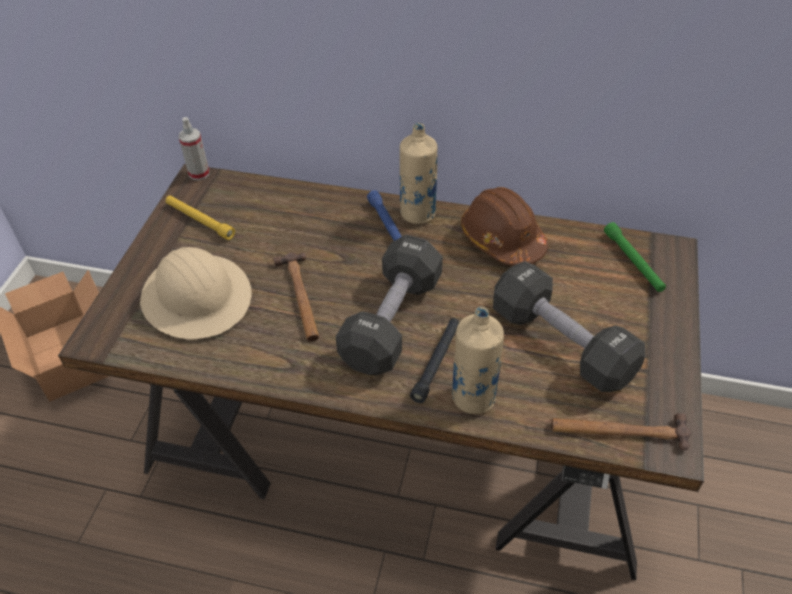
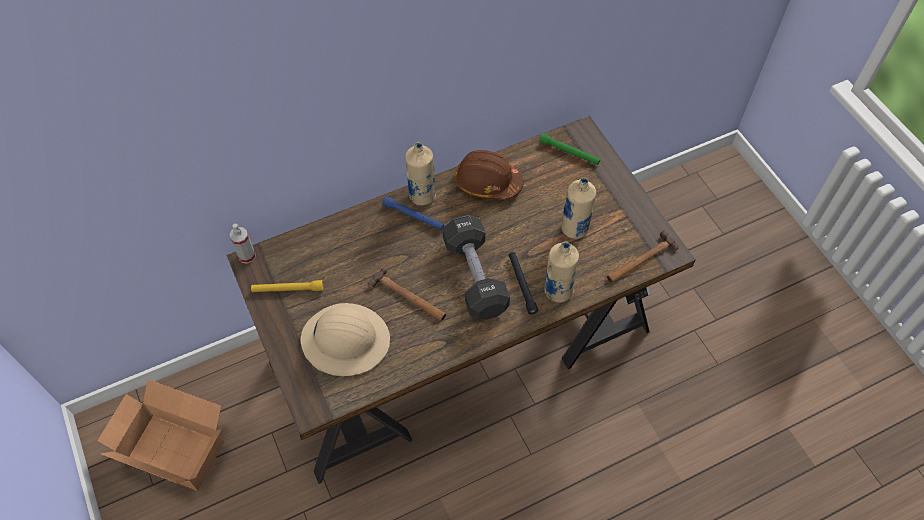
camera: 40 degrees left, 10 degrees up
(561, 343) = (574, 229): black dumbbell -> beige bottle

